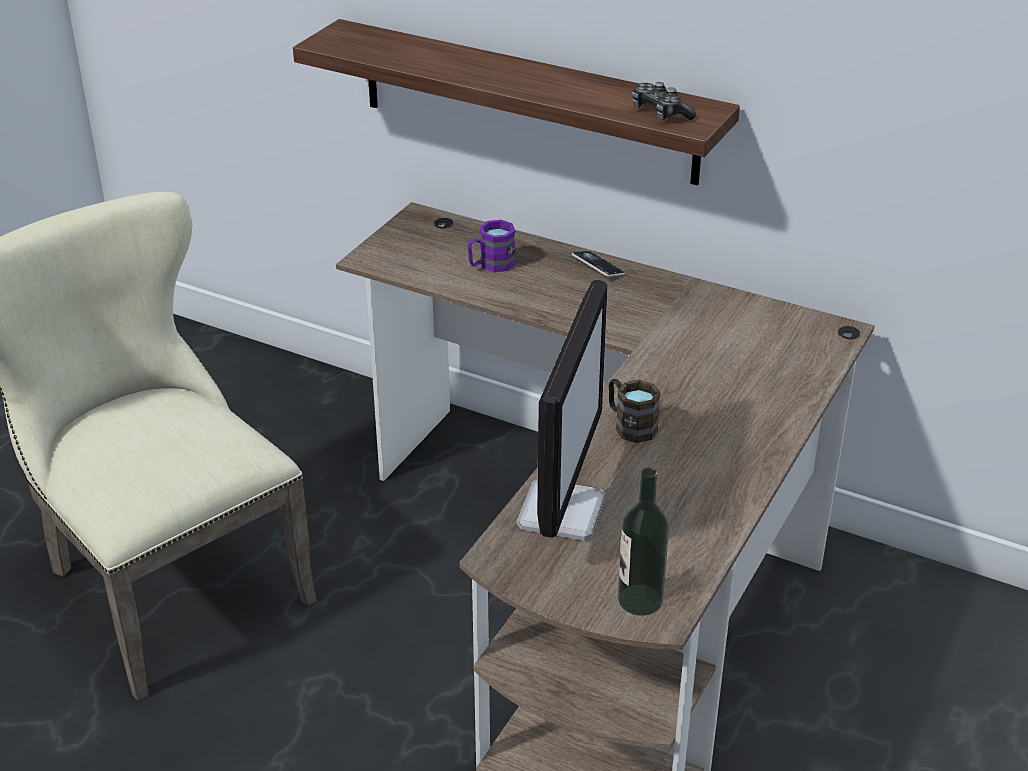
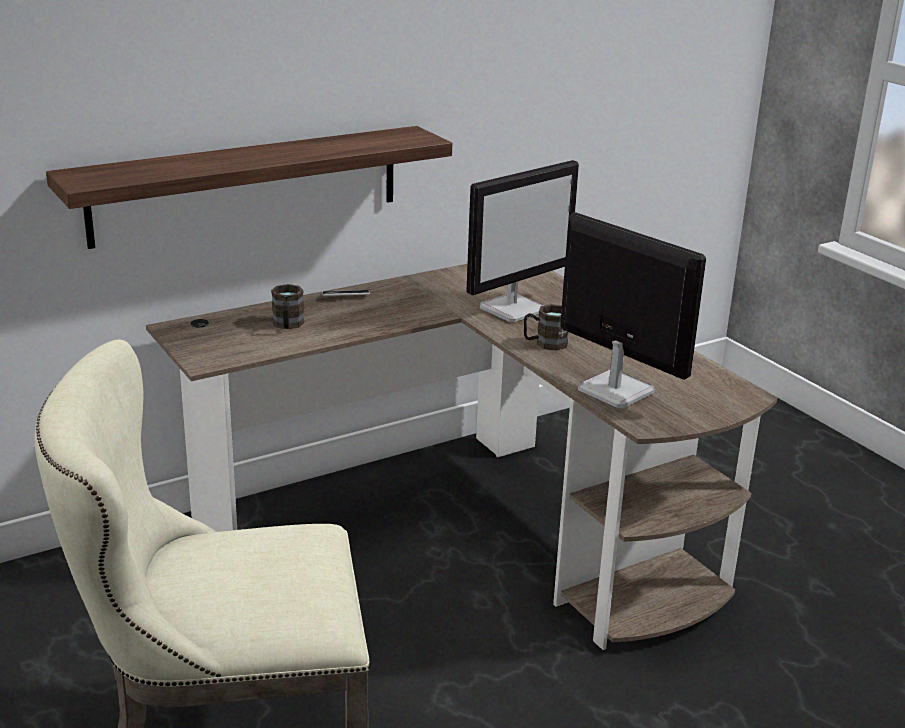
camera: 60 degrees left, 10 degrees down
(490, 265) = (287, 325): purple mug -> brown mug
(640, 600) = (727, 395): bottle -> none
(660, 113) = (396, 140): game controller -> none
(698, 374) = (513, 309): none -> monitor

